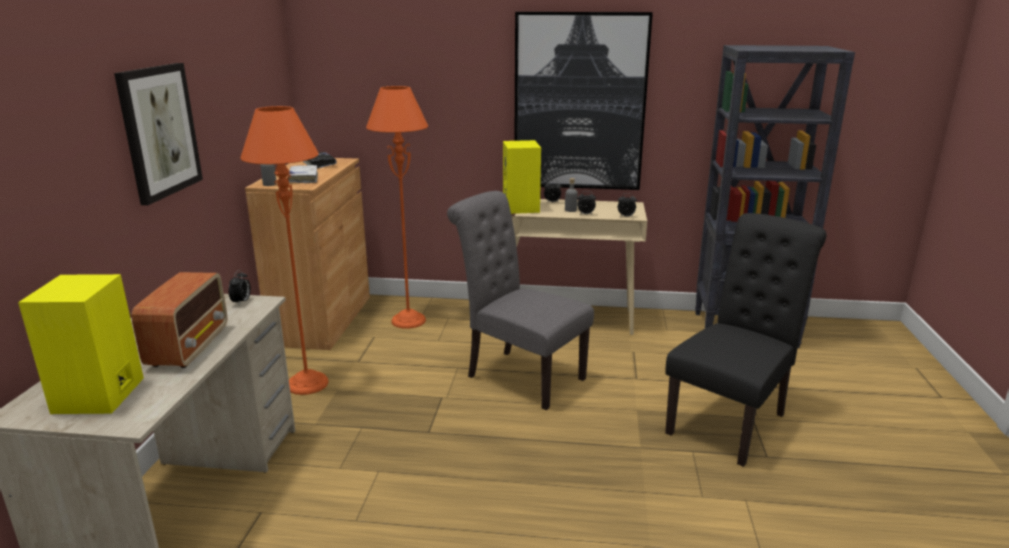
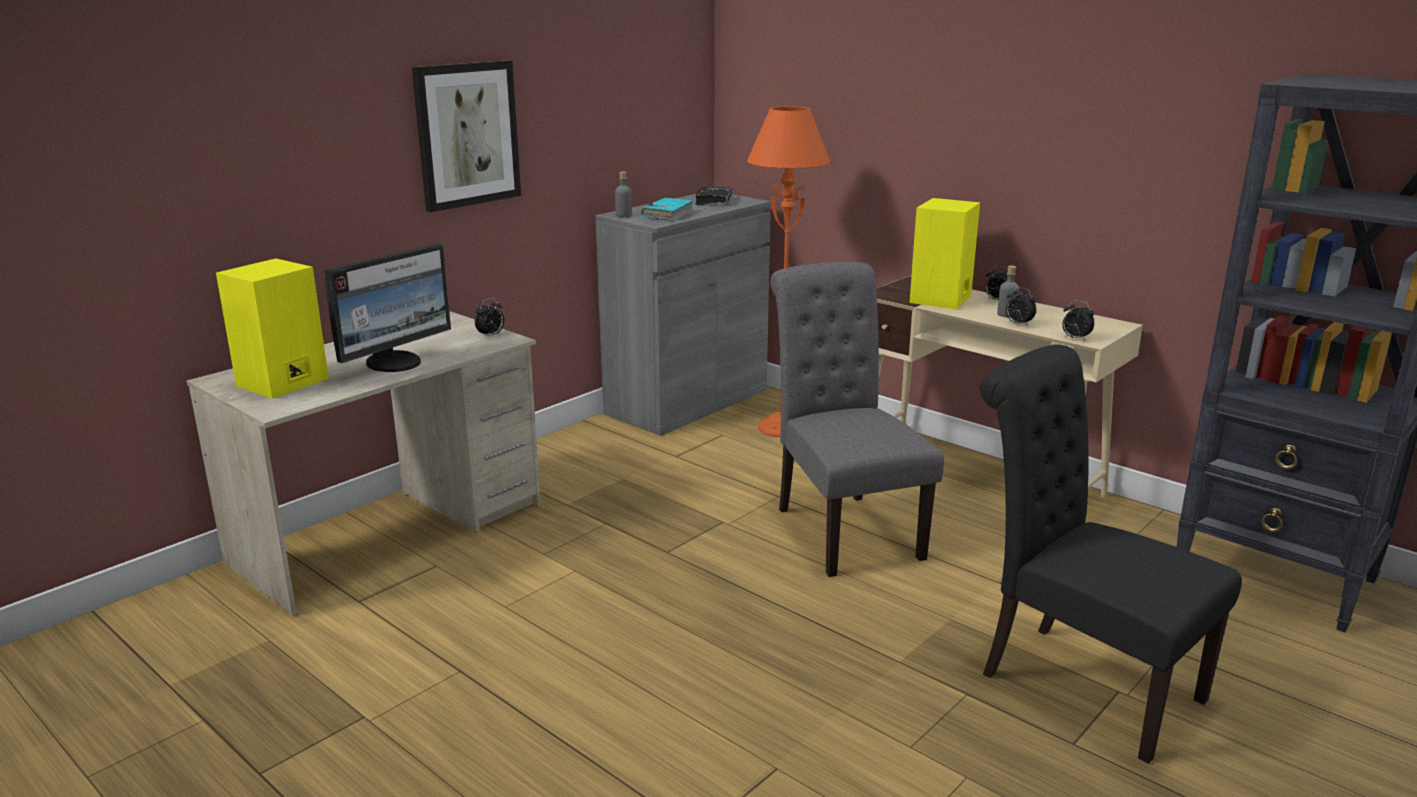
camera: 35 degrees right, 0 degrees up
(189, 346) = (395, 363): radio -> monitor
(303, 178) = (667, 214): white book -> turquoise book
(307, 384) = (601, 463): orange floor lamp -> none
(322, 320) = (687, 401): brown cabinet -> grey cabinet
(579, 103) = (1060, 153): picture -> none
(731, 420) = (1078, 681): black chair -> black chair turned 120 degrees counterclockwise

